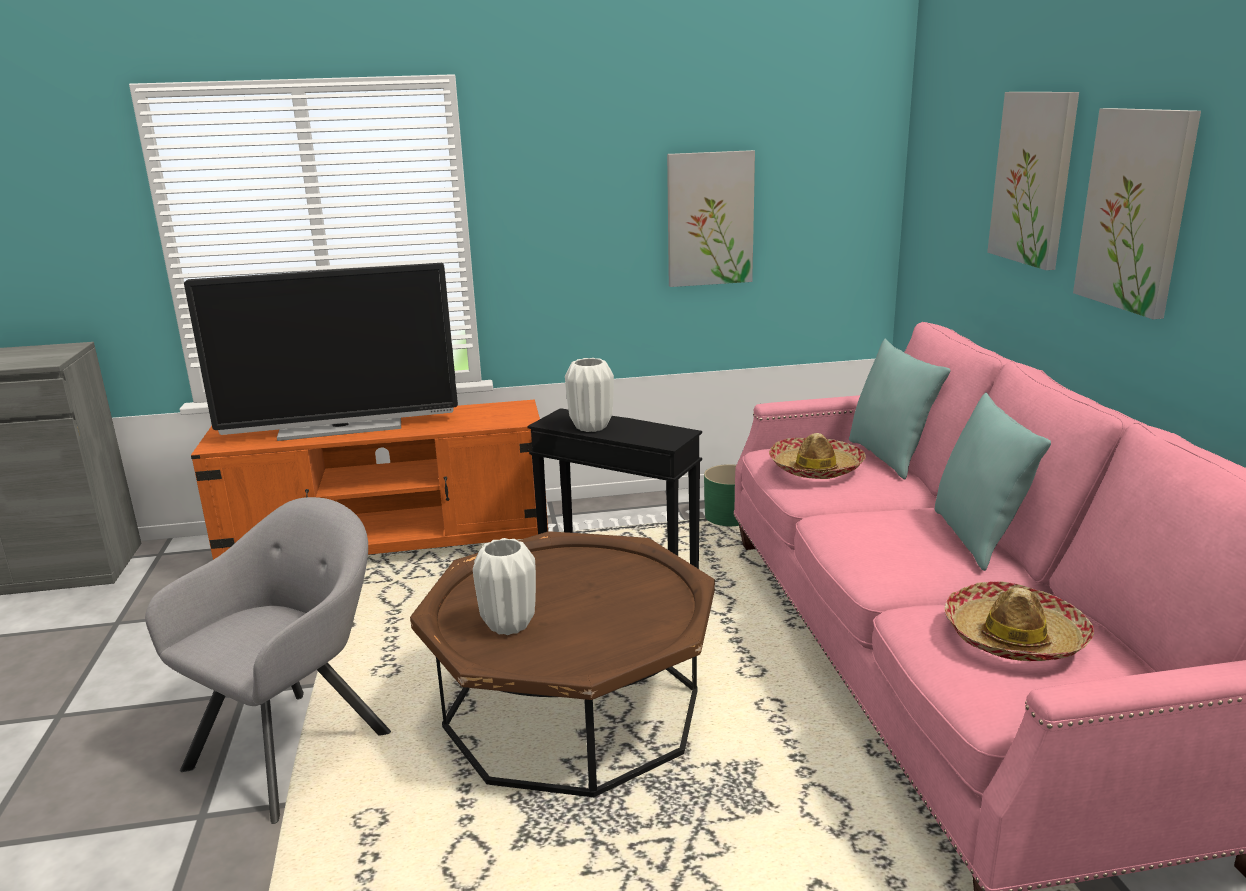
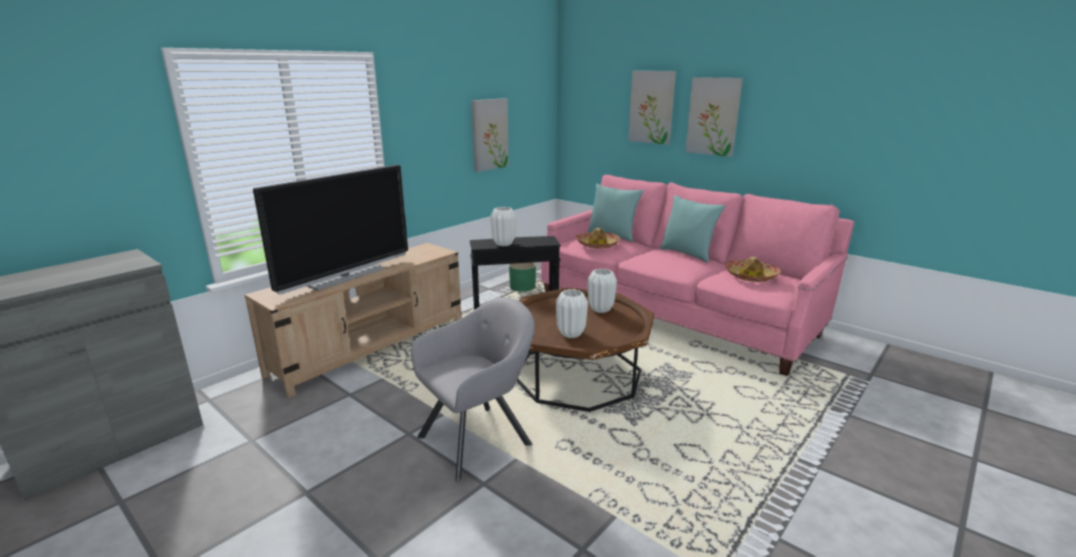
camera: 40 degrees left, 0 degrees up
(296, 745) = (479, 439): grey armchair -> grey armchair turned 60 degrees clockwise
(391, 547) = (372, 347): orange tv stand -> beige tv stand
(637, 599) = (601, 309): none -> white vase

